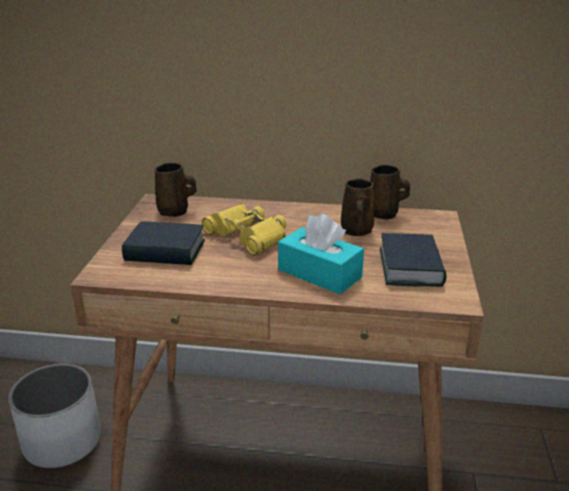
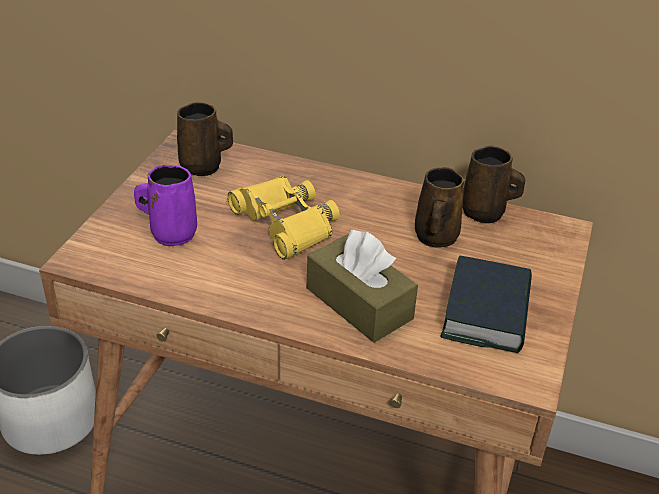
camera: 10 degrees right, 10 degrees up
(165, 251) = (171, 233): book -> purple mug
(319, 273) = (359, 303): turquoise tissue box -> brown tissue box

